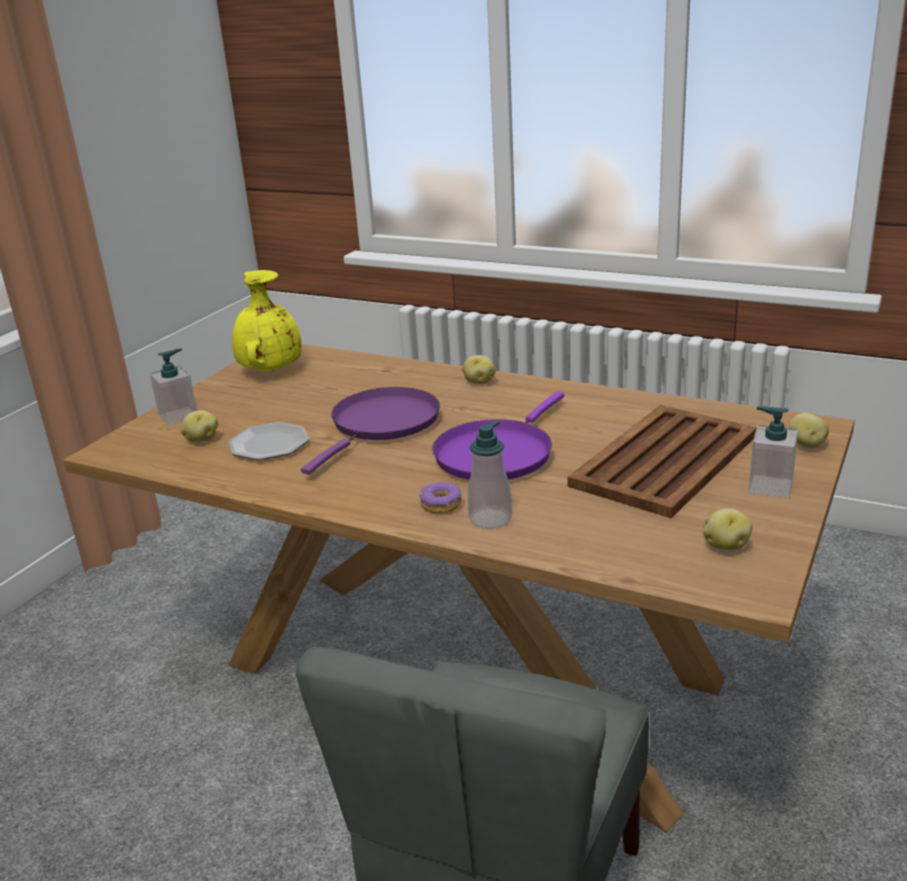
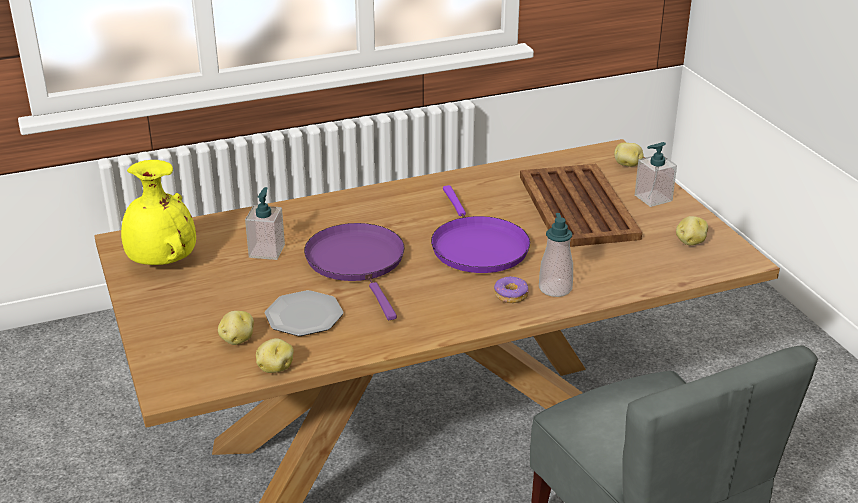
camera: 50 degrees left, 5 degrees up
(178, 416) = (168, 333): soap dispenser -> soap dispenser (267, 251)
(479, 382) = (360, 201): potato -> potato (275, 368)

